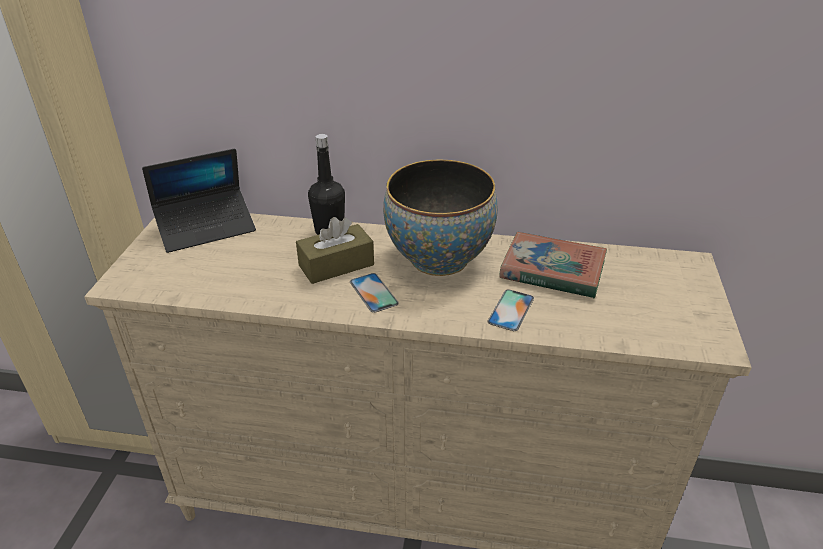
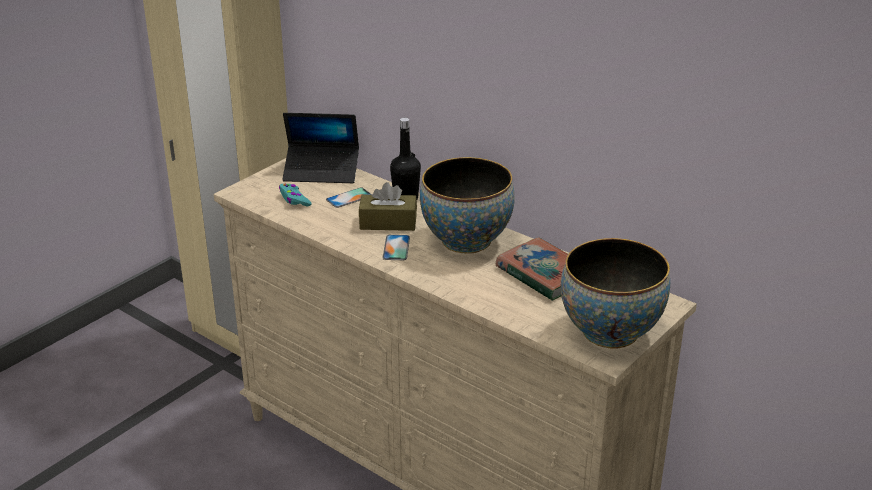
camera: 30 degrees right, 5 degrees down
(200, 271) = (294, 199): none -> turquoise game controller
(511, 310) = (481, 288): phone -> phone (349, 198)
(683, 314) = (610, 332): none -> bowl

